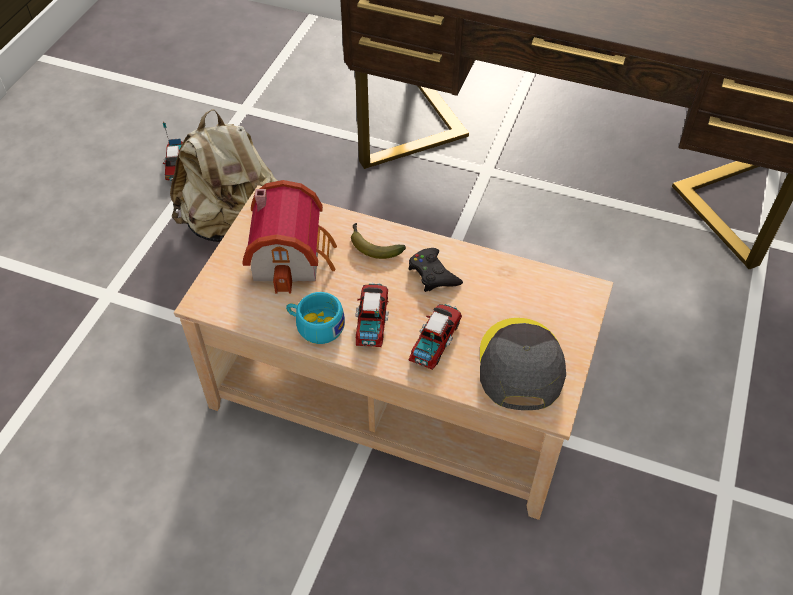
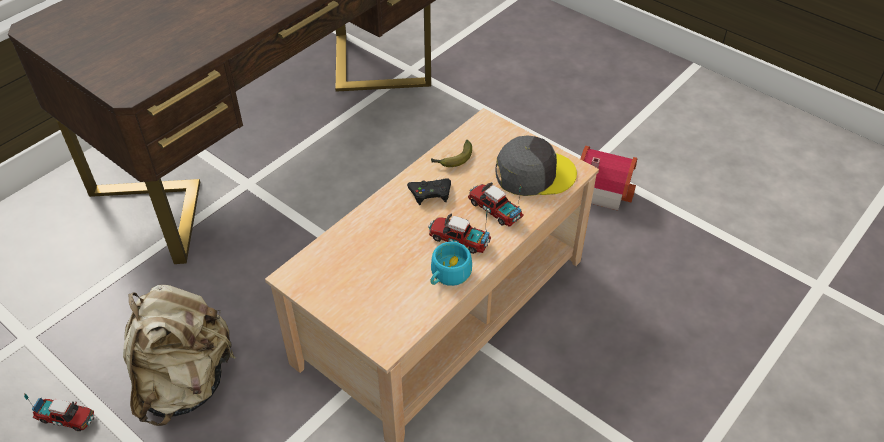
camera: 70 degrees left, 5 degrees down
(292, 256) = (365, 272): toy house -> toy house (601, 188)
(372, 246) = (382, 220): banana -> banana (453, 159)
(520, 365) = (534, 173): grey cap -> grey cap turned 150 degrees clockwise

